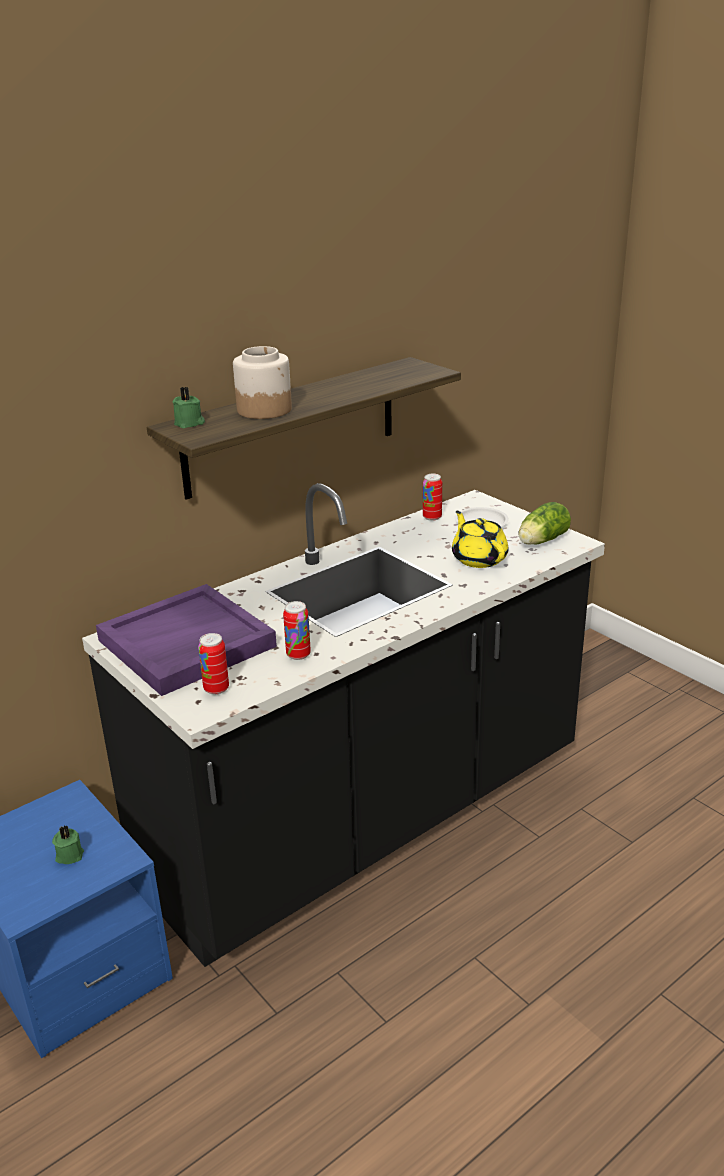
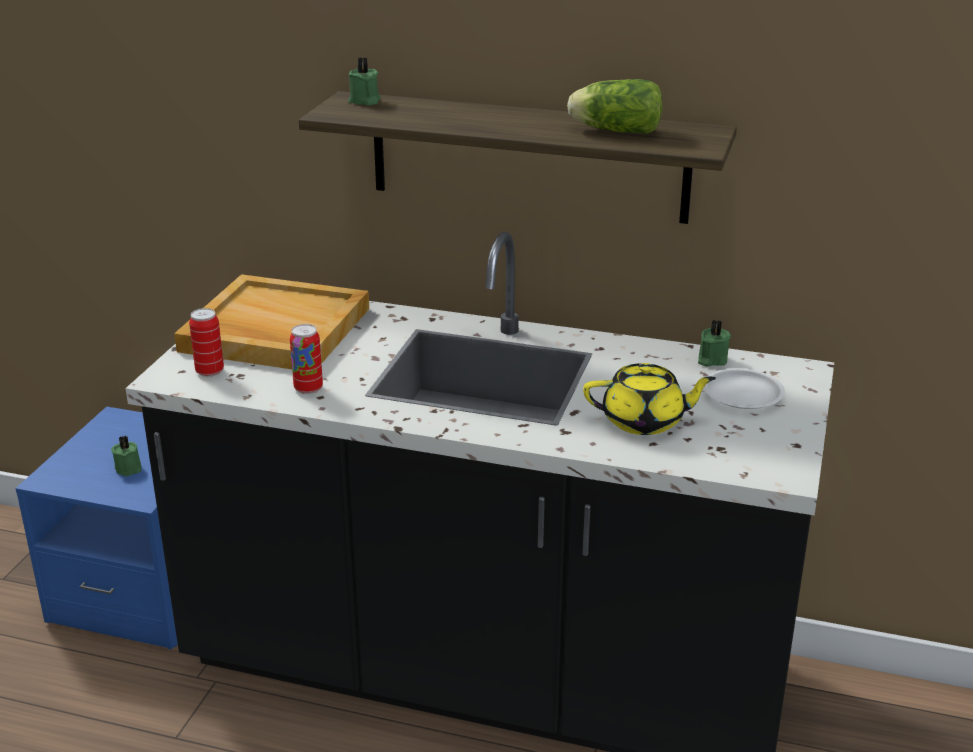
camera: 55 degrees right, 0 degrees up
(186, 644) = (274, 330): purple tray -> beige tray
(264, 410) = (444, 115): jar -> none
(432, 517) = (711, 360): can -> green candle
(479, 558) = (644, 421): yellow teapot -> yellow teapot turned 60 degrees clockwise
(540, 541) = (752, 449): lettuce -> lettuce (613, 130)

